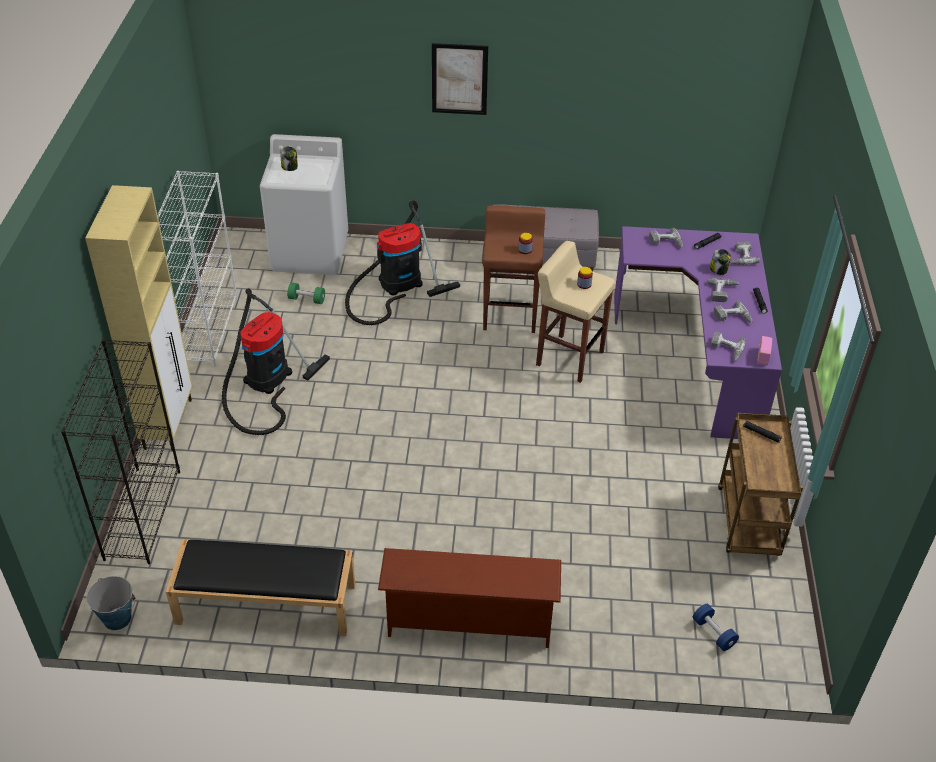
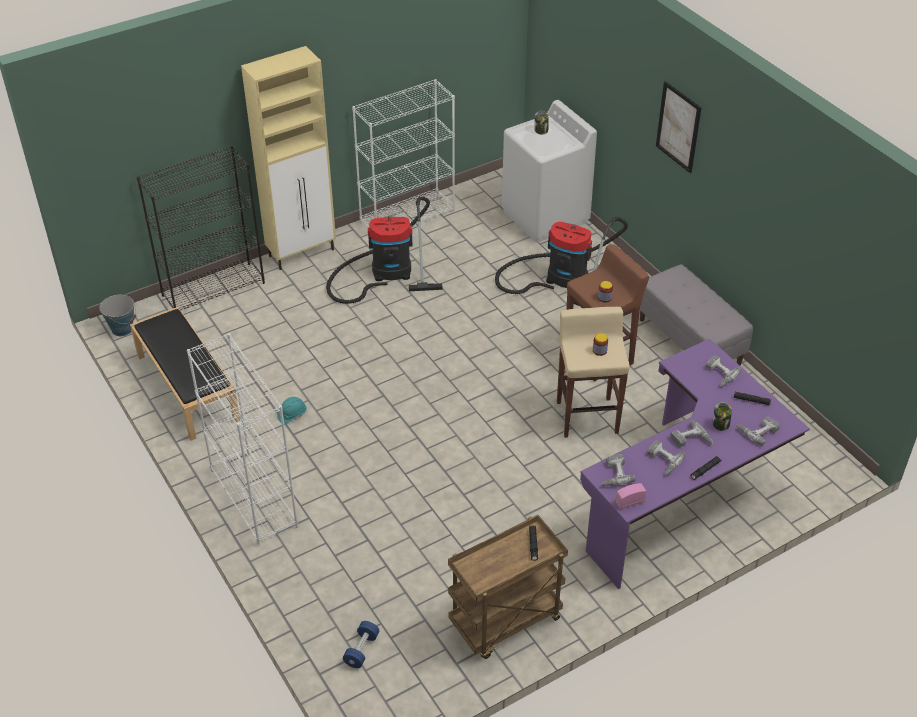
camera: 55 degrees right, 0 degrees up
(307, 299) = (492, 243): green dumbbell -> none
(386, 541) = (292, 415): none -> turquoise hard hat
(468, 623) = (253, 498): brown shoe rack -> white bookcase

